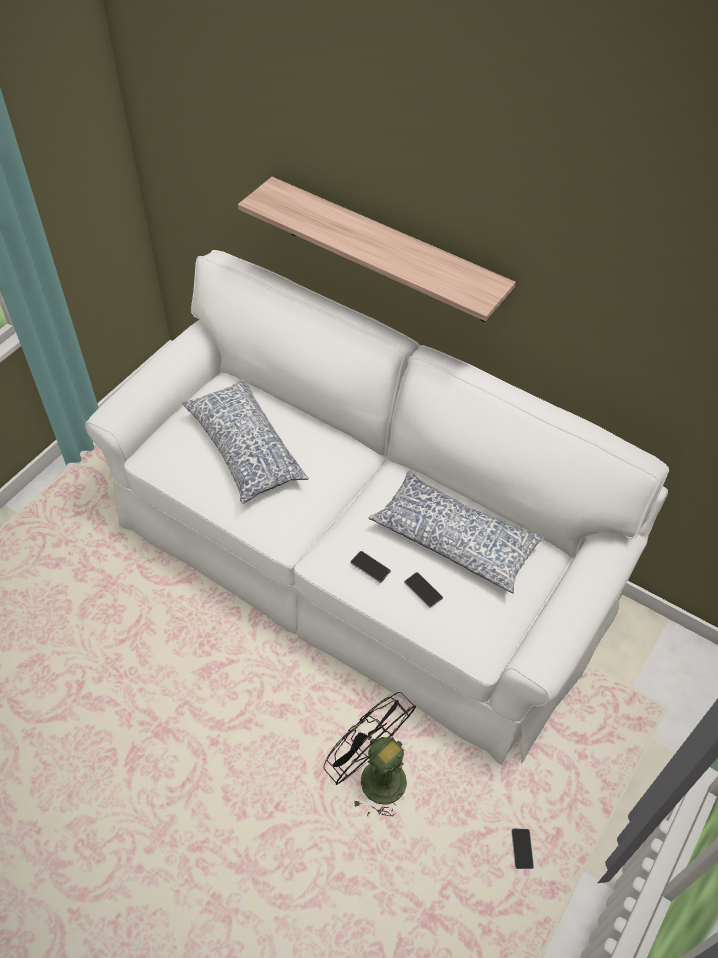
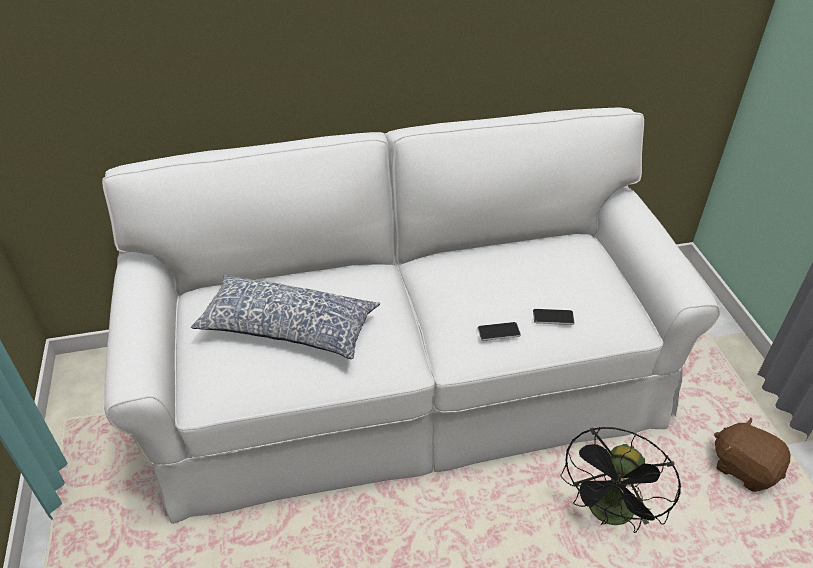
camera: 45 degrees left, 10 degrees down
(373, 775) = (609, 515): black fan -> black fan turned 60 degrees counterclockwise
(386, 251) = (315, 60): shelf -> none
(454, 538) = (523, 271): pillow -> none
(522, 849) = (744, 467): phone -> brown plush toy

